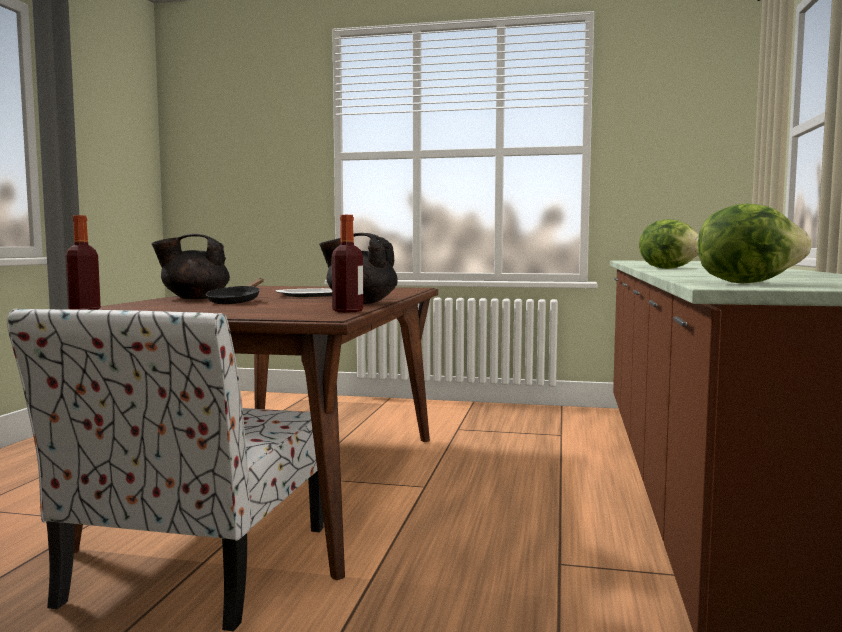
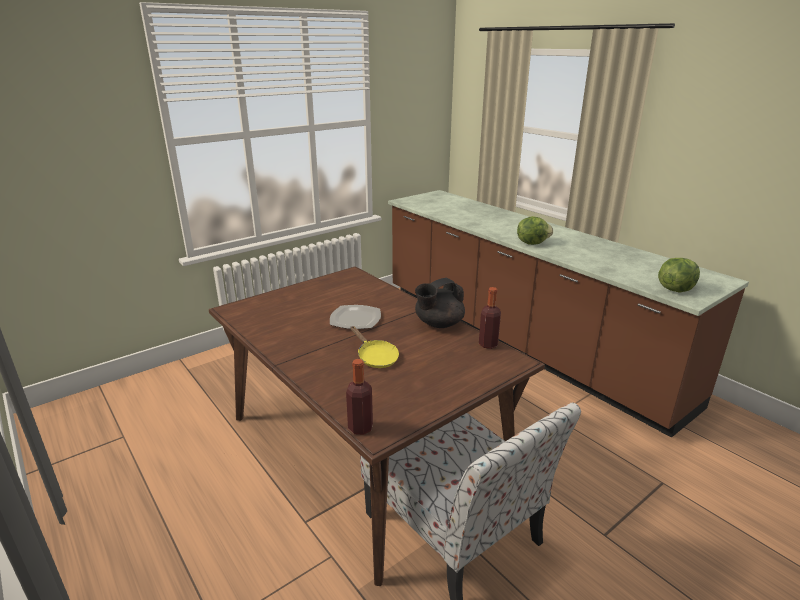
camera: 50 degrees left, 20 degrees up
(194, 298) = (317, 363): black teapot -> none
(236, 302) = (375, 357): black frying pan -> yellow frying pan

